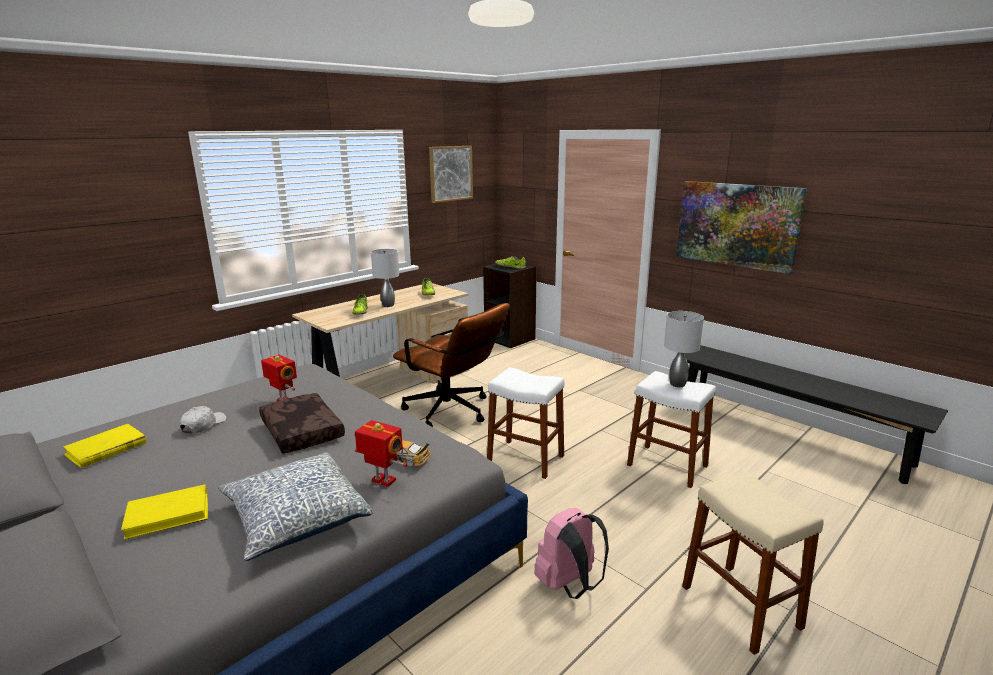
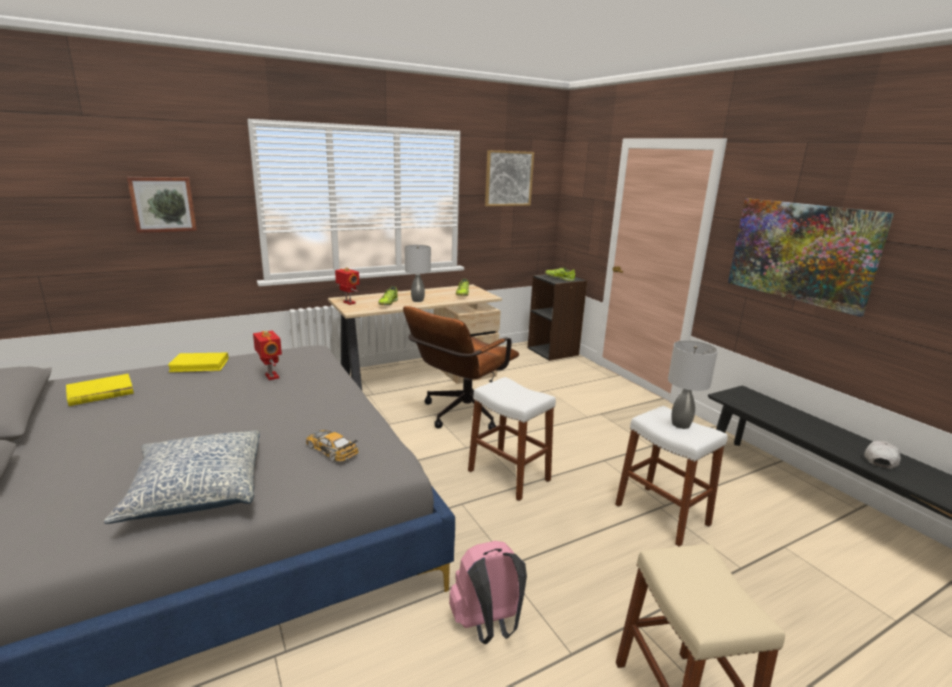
camera: 15 degrees right, 0 degrees up
(102, 232) = (163, 204): none -> picture
(168, 515) = (97, 462): yellow book -> yellow book (200, 365)
(203, 425) = (189, 386): white cap -> white cap (880, 459)
(300, 432) = (263, 407): brown pillow -> none
(382, 481) = (298, 470): toy robot -> toy robot (348, 303)
(453, 412) = (460, 415): brown office chair -> brown office chair turned 75 degrees clockwise

